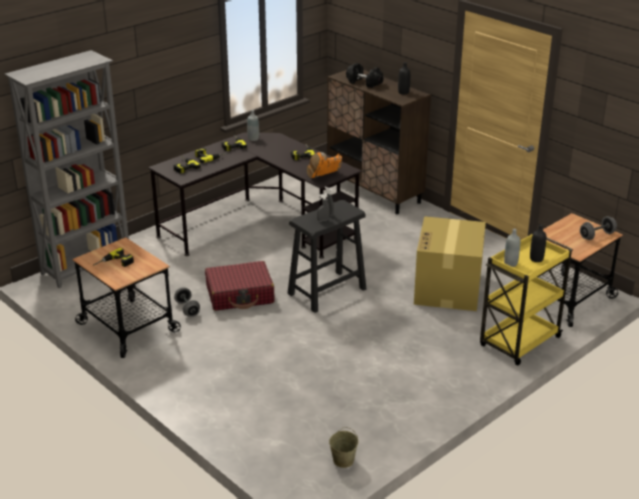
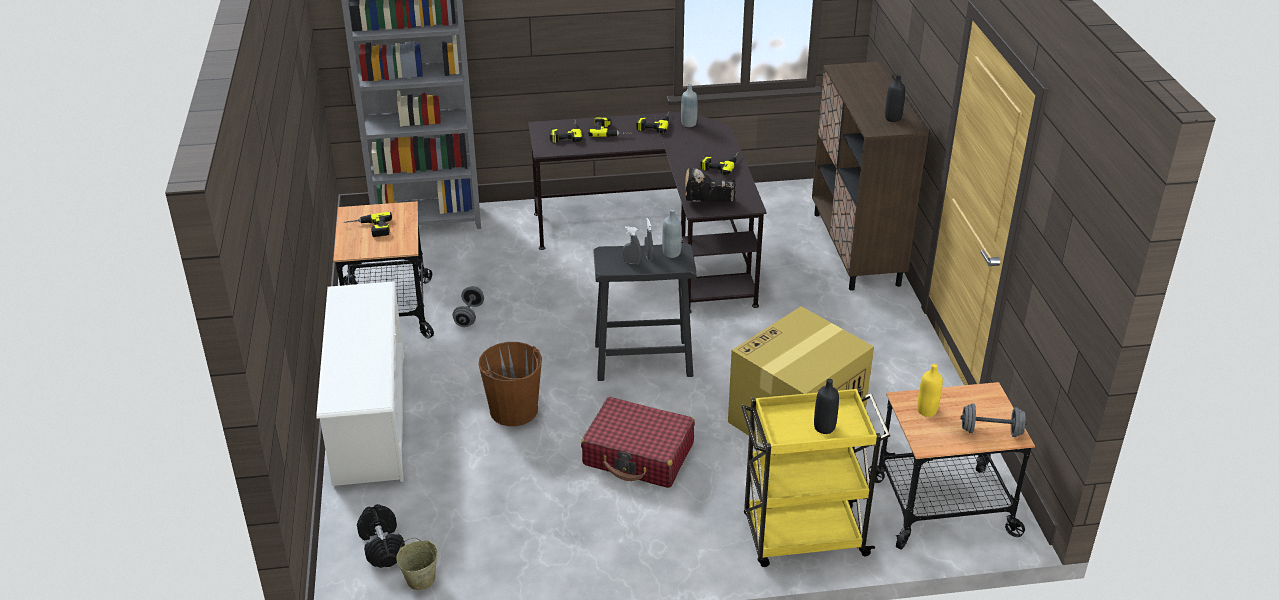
camera: 35 degrees right, 5 degrees up
(195, 390) = (369, 417): none -> white shoe rack
(240, 295) = (542, 322): red suitcase -> red suitcase (638, 454)
(284, 349) = (514, 410): none -> brown bucket
(324, 177) = (707, 205): orange boot -> black boot
(364, 83) = (858, 88): black dumbbell -> black dumbbell (382, 546)
(510, 263) = (781, 418): grey bottle -> grey bottle (671, 253)
(557, 238) = (927, 410): none -> yellow bottle

